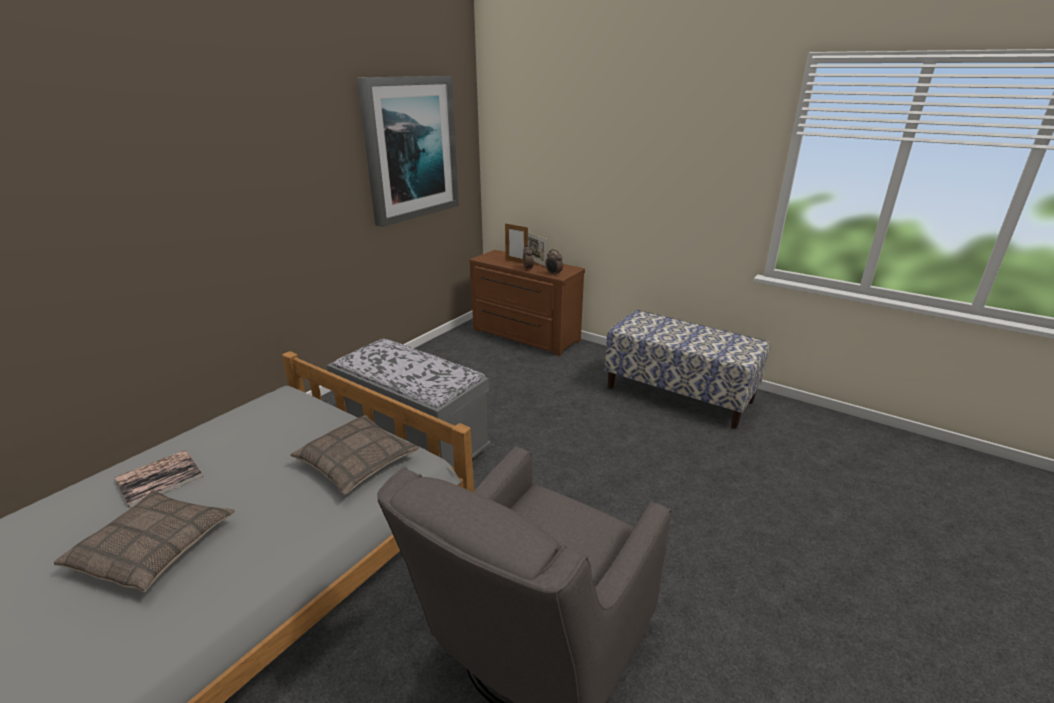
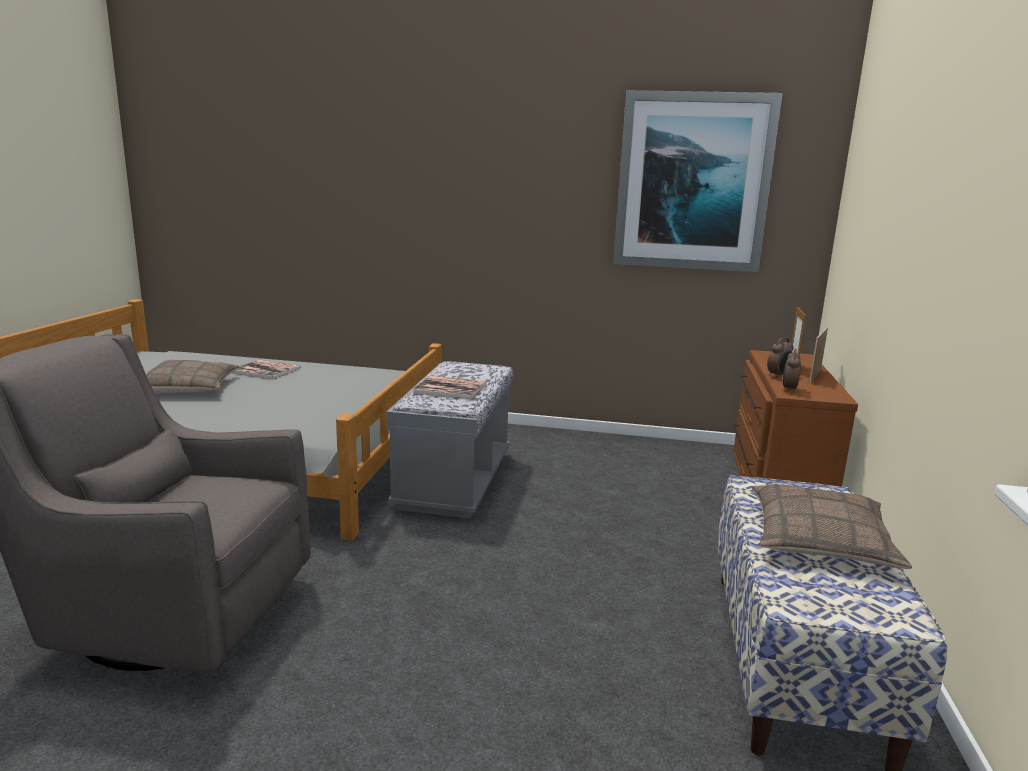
camera: 65 degrees right, 10 degrees down
(357, 462) = (312, 415): pillow -> pillow (820, 541)
(423, 371) = (450, 388): none -> book

